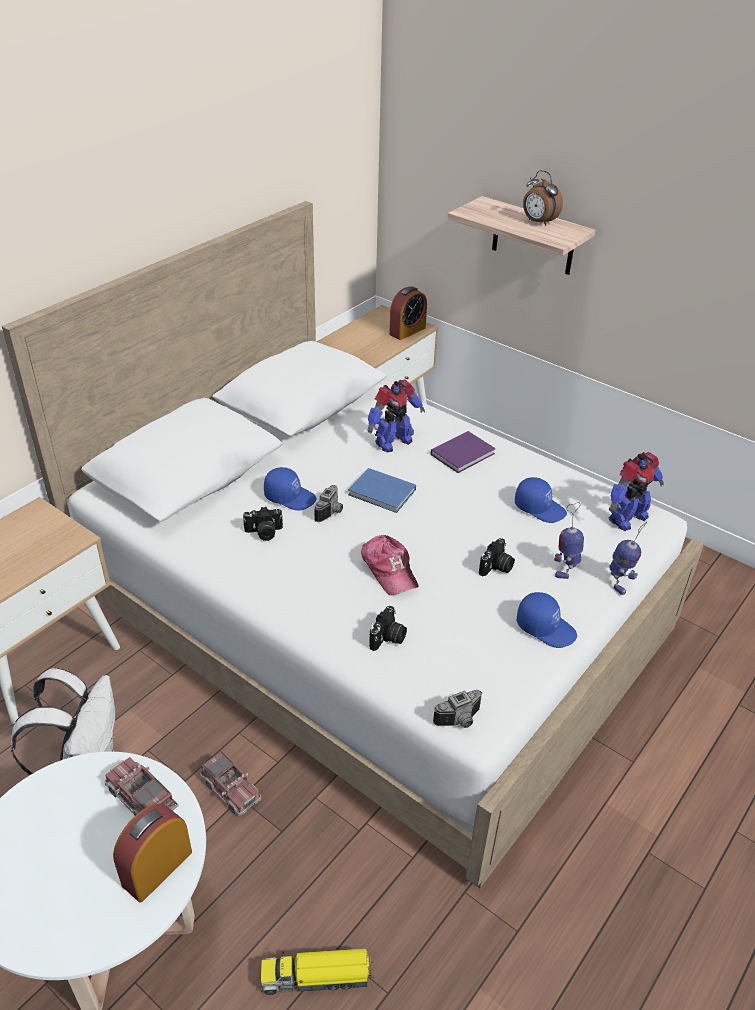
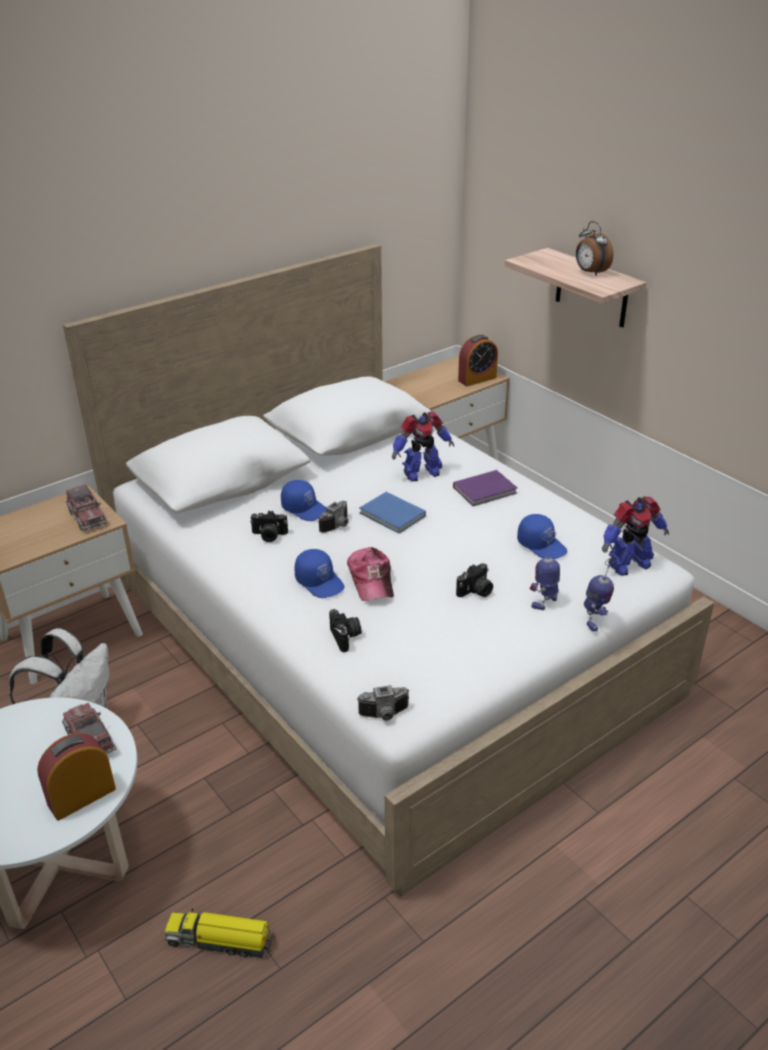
camera: 15 degrees right, 5 degrees down
(231, 789) = (198, 769): toy truck -> toy truck (87, 517)
(388, 638) = (346, 637): camera -> camera turned 60 degrees counterclockwise
(546, 627) = (502, 649): blue cap -> blue cap (320, 582)

